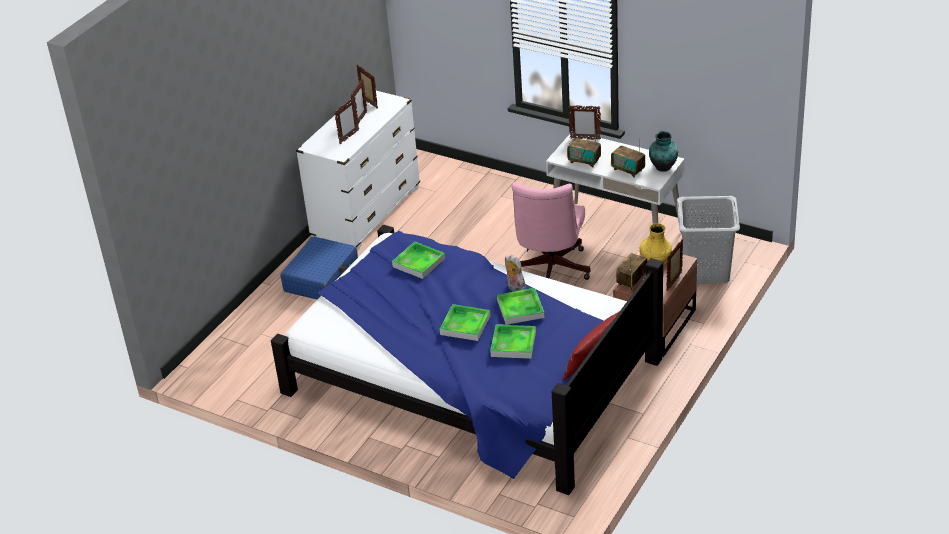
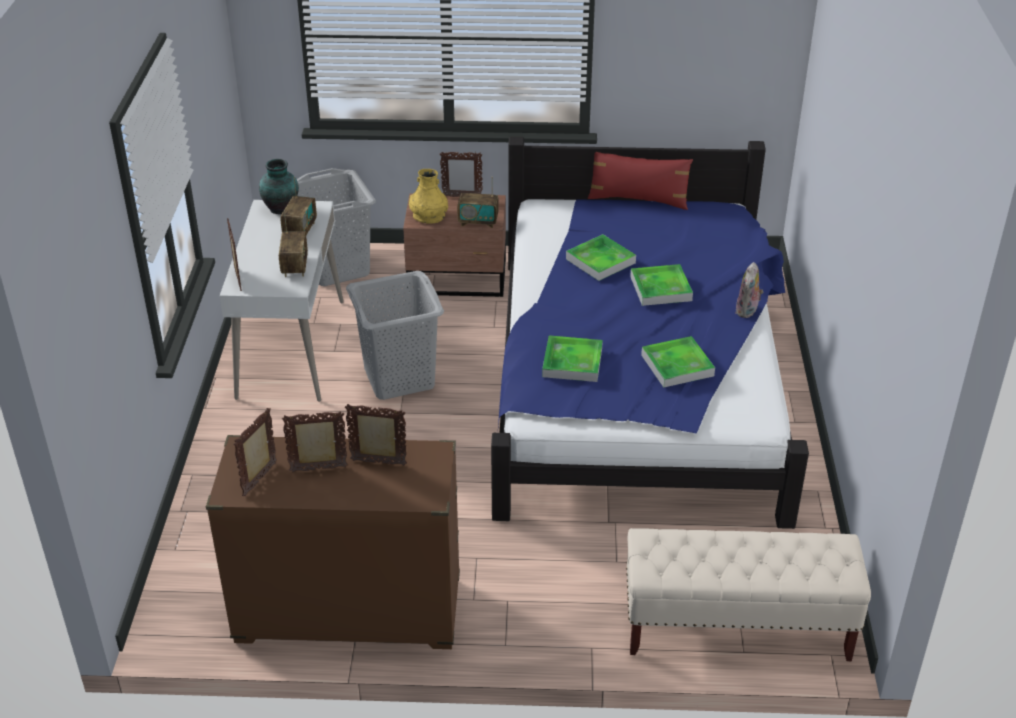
camera: 120 degrees left, 0 degrees up
(236, 340) = (736, 628): none -> beige bench
(322, 278) = (540, 593): blue suitcase -> none
(366, 213) = (348, 611): white dresser -> brown dresser
(513, 344) = (663, 249): tray -> tray (677, 365)
(514, 288) = (564, 278): plush toy -> plush toy (747, 311)
(550, 271) = (400, 378): pink office chair -> grey laundry basket

